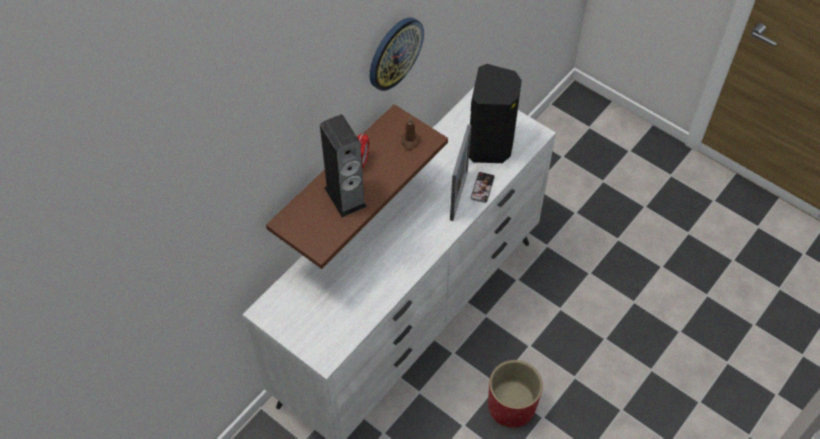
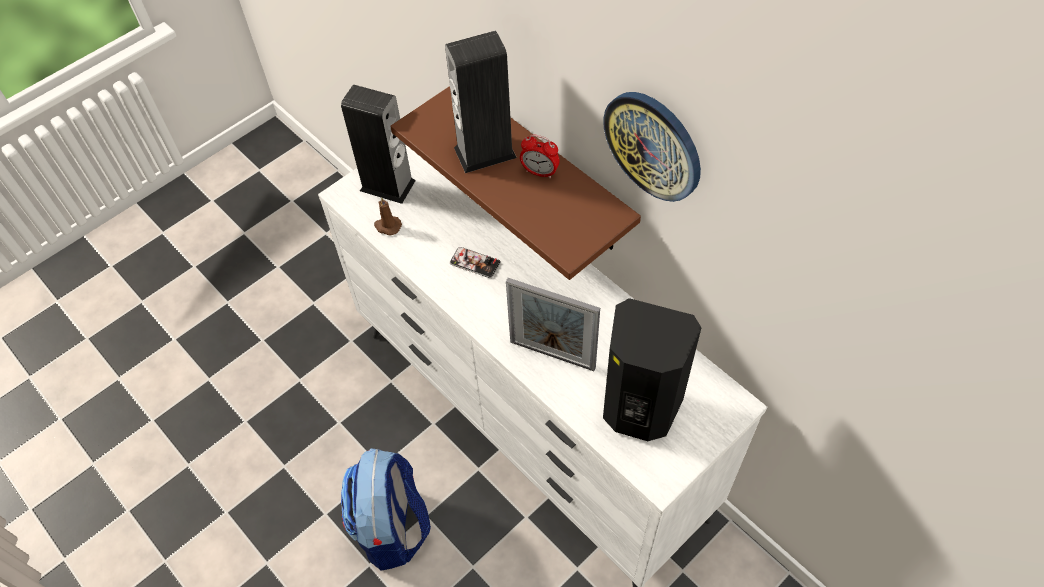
camera: 100 degrees right, 0 degrees up
(313, 325) = (387, 185): none -> speaker
(410, 141) = (567, 227): brown candle -> brown candle (387, 226)
(482, 187) = (562, 387): phone -> phone (475, 263)
(511, 406) = (392, 528): red planter -> backpack

